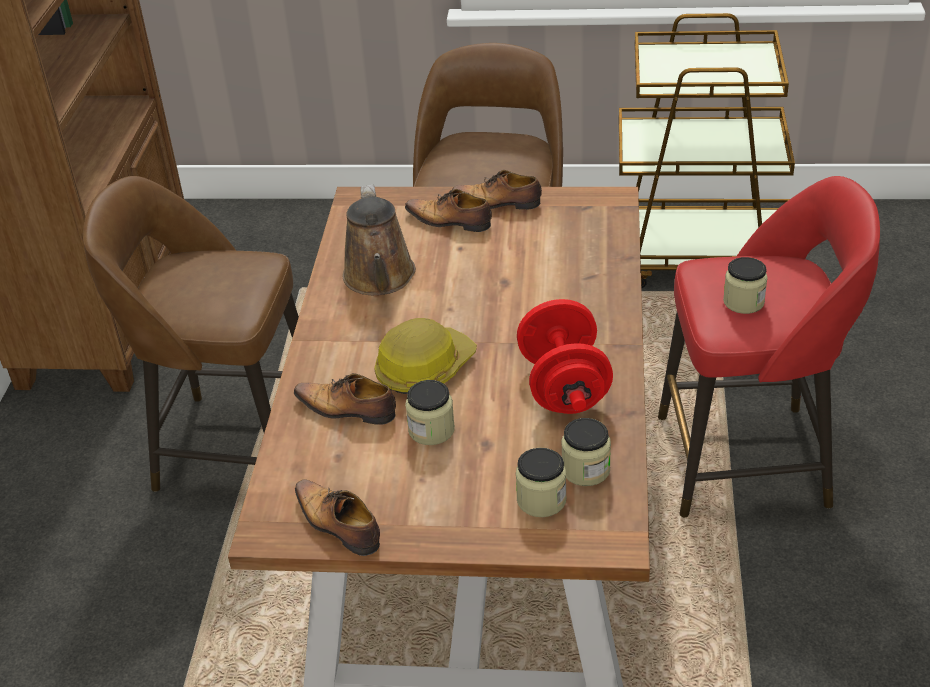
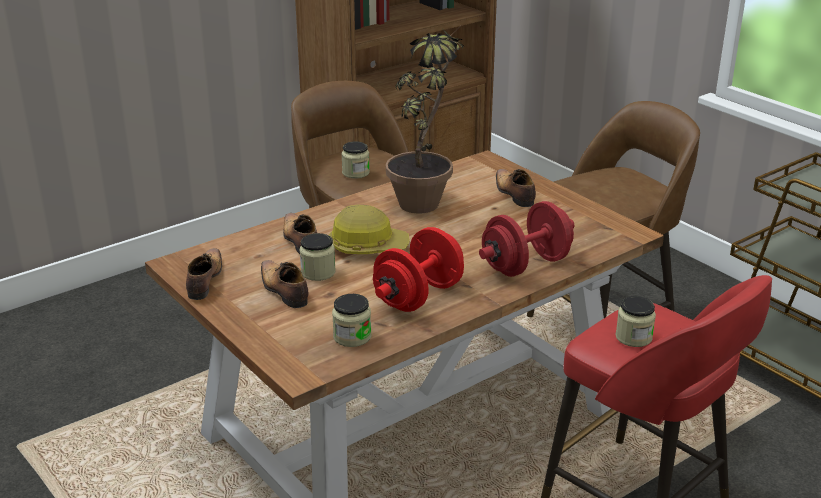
camera: 45 degrees right, 10 degrees down
(380, 278) = (426, 198): brown watering can -> potted plant
(498, 203) = (559, 199): shoe -> shoe (283, 290)
(541, 500) = (305, 333): jar -> jar (355, 173)
(590, 290) = (526, 265): none -> red dumbbell

